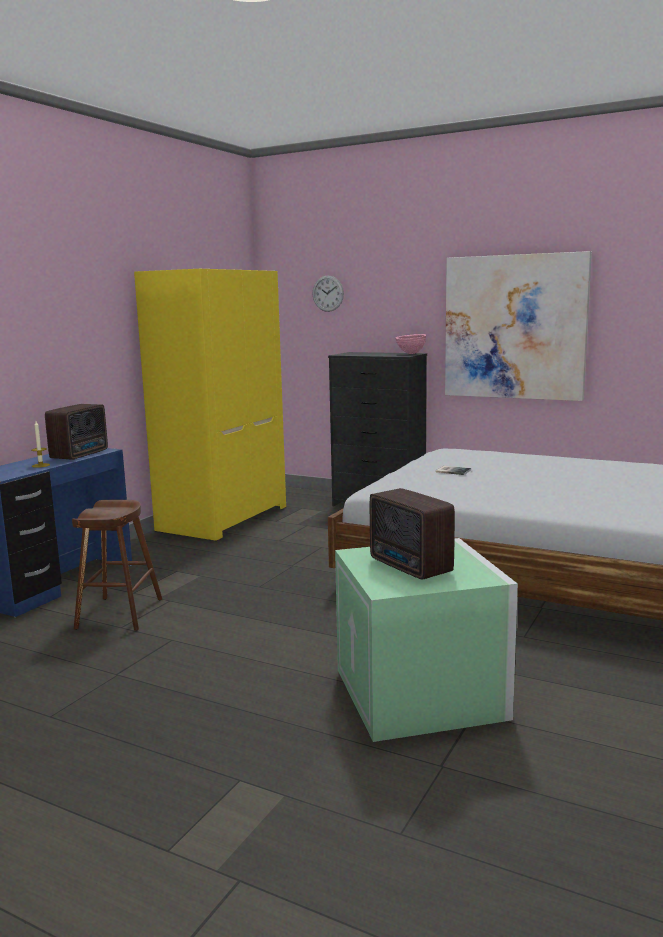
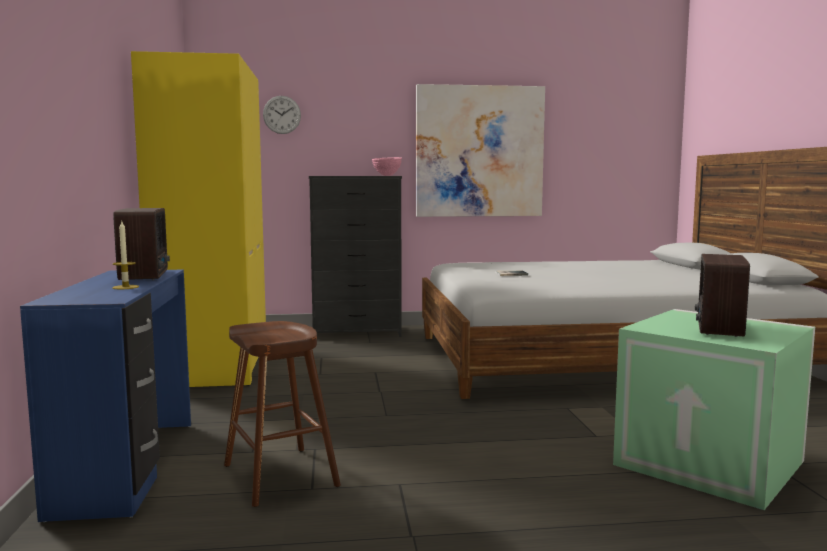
camera: 35 degrees left, 5 degrees down
(410, 567) = (717, 329): radio -> radio turned 90 degrees clockwise

